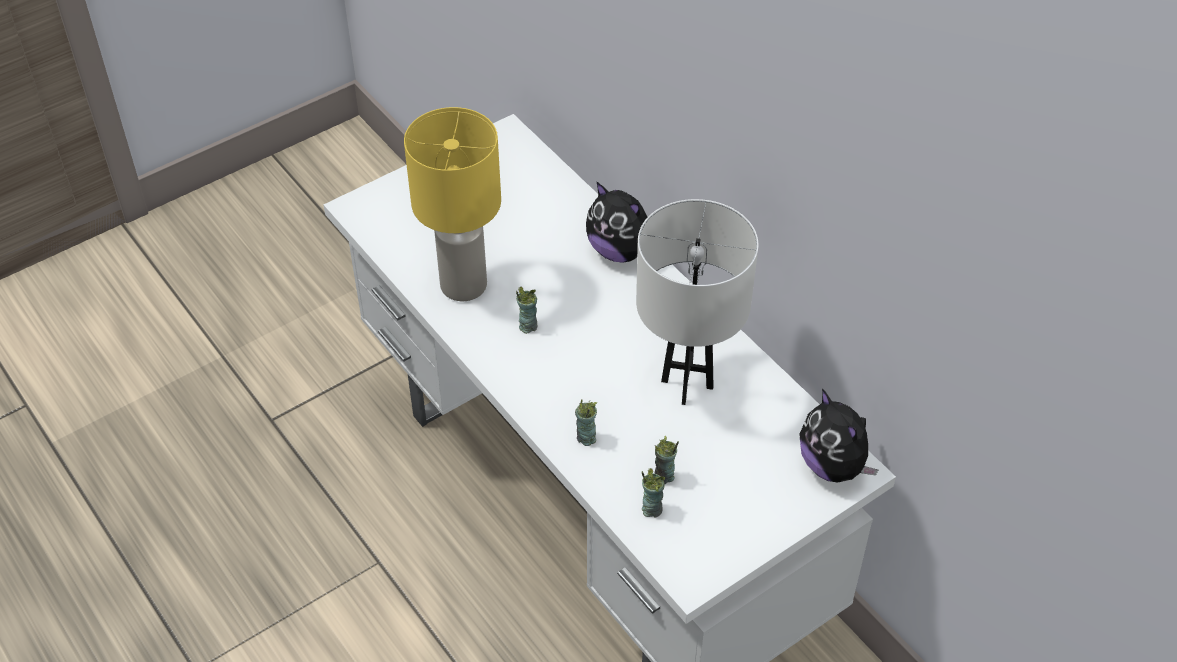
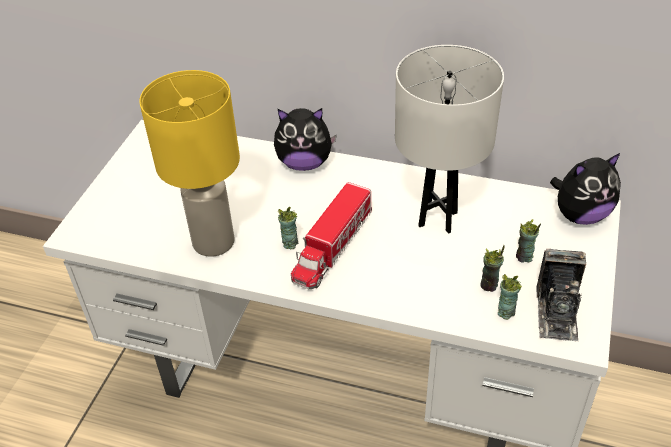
camera: 35 degrees left, 5 degrees down
(561, 352) = (332, 247): none -> toy truck
(586, 438) = (410, 292): cup -> cup (524, 257)
(698, 539) = (557, 312): none -> camera
(833, 465) = (580, 215): plush toy -> plush toy turned 45 degrees counterclockwise

